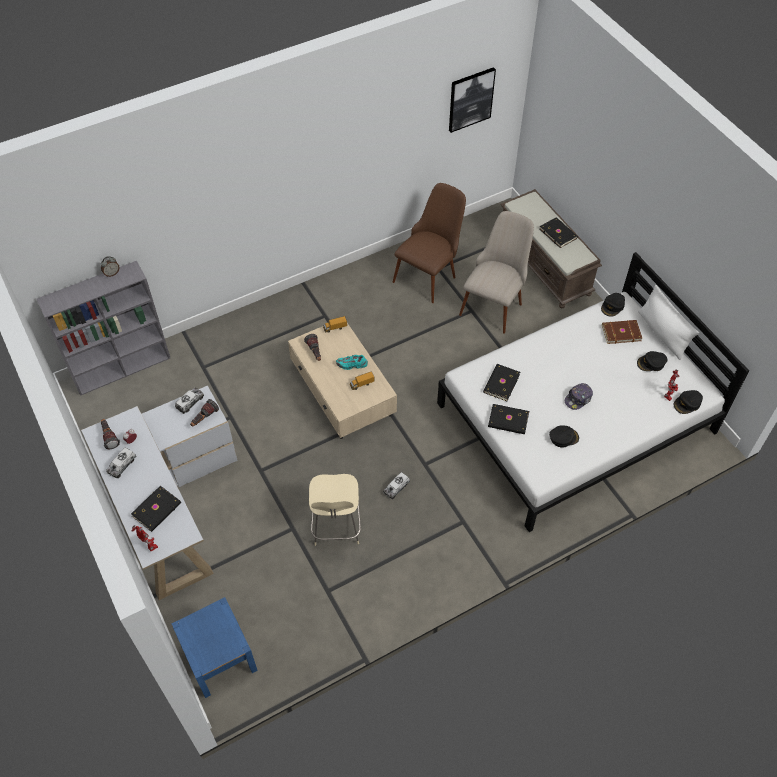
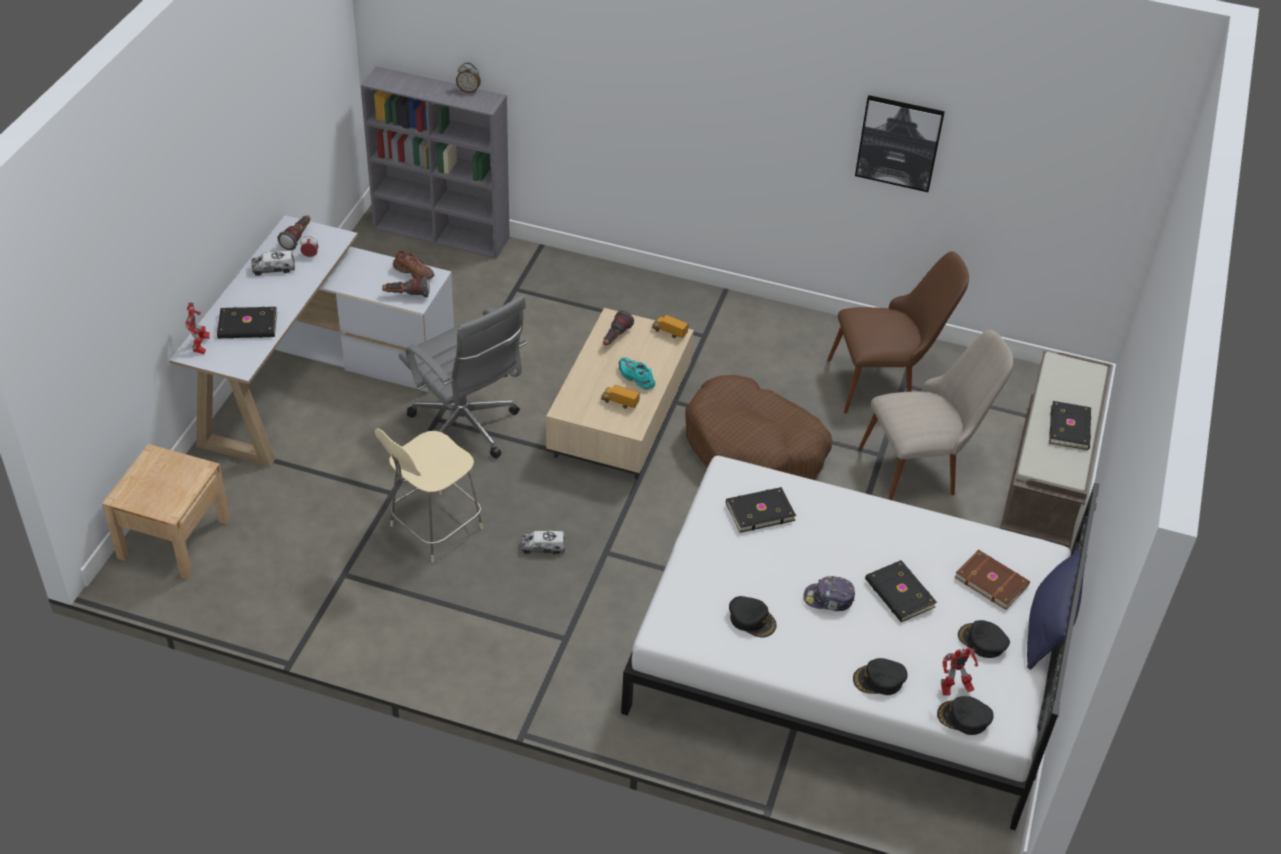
camera: 45 degrees right, 10 degrees down
(190, 402) = (414, 273): toy truck -> brown shoe
(219, 657) = (174, 538): blue nightstand -> beige nightstand
(282, 462) = (467, 429): none -> grey office chair
(419, 354) = (754, 448): none -> brown dog bed
(470, 99) = (1060, 157): picture -> picture (899, 142)
(508, 421) = (712, 551): black book -> black book (899, 594)
(612, 306) = (1023, 548): black cap -> black cap (879, 680)
(662, 333) = (1048, 625): white pillow -> blue pillow

